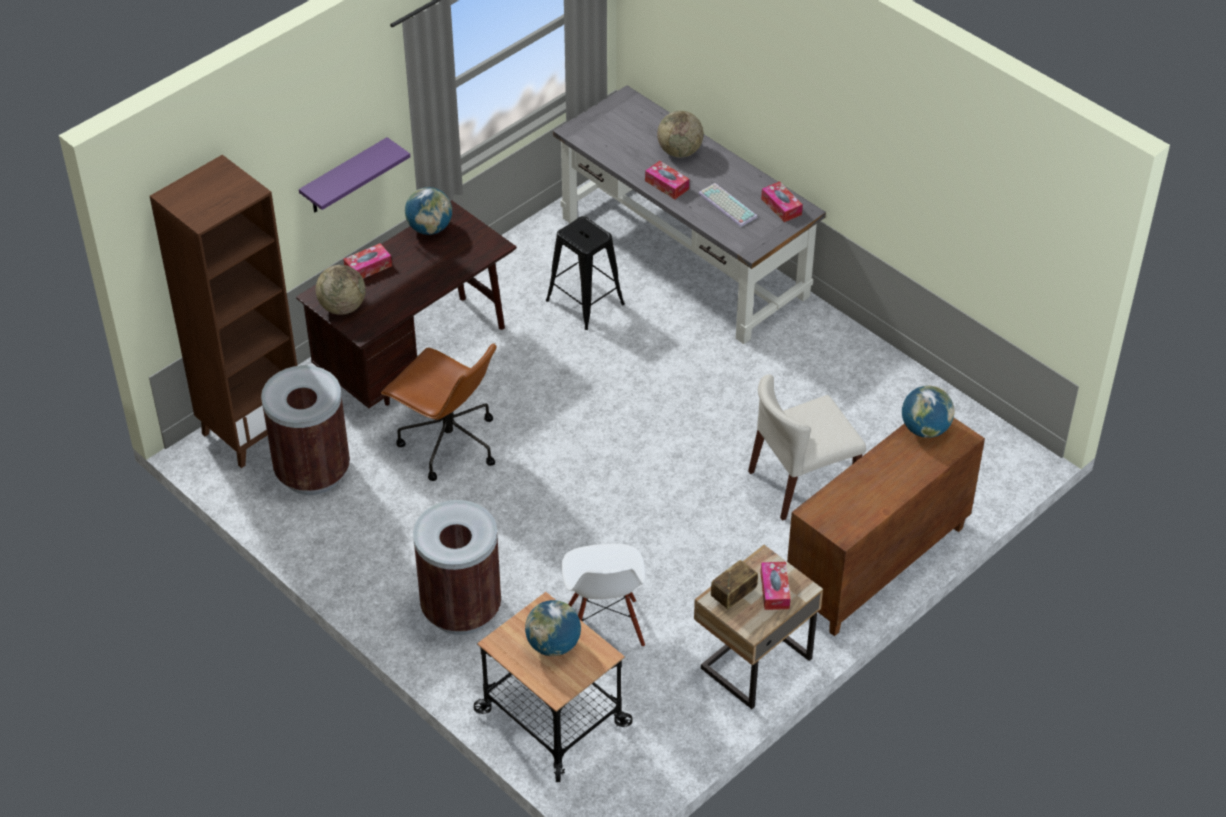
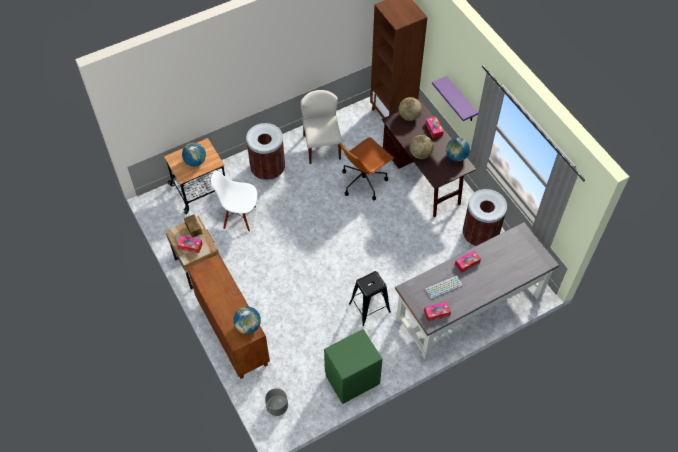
camera: 105 degrees right, 10 degrees up
(312, 472) = (361, 132): brown trash can -> brown trash can (480, 235)
(585, 302) = (444, 254): black stool -> black stool (369, 308)
(679, 151) = (494, 276): globe -> globe (420, 154)
(801, 482) = (294, 316): beige chair -> beige chair (321, 146)
(888, 379) = (352, 379): none -> green nightstand
(987, 465) = (277, 406): none -> grey planter

